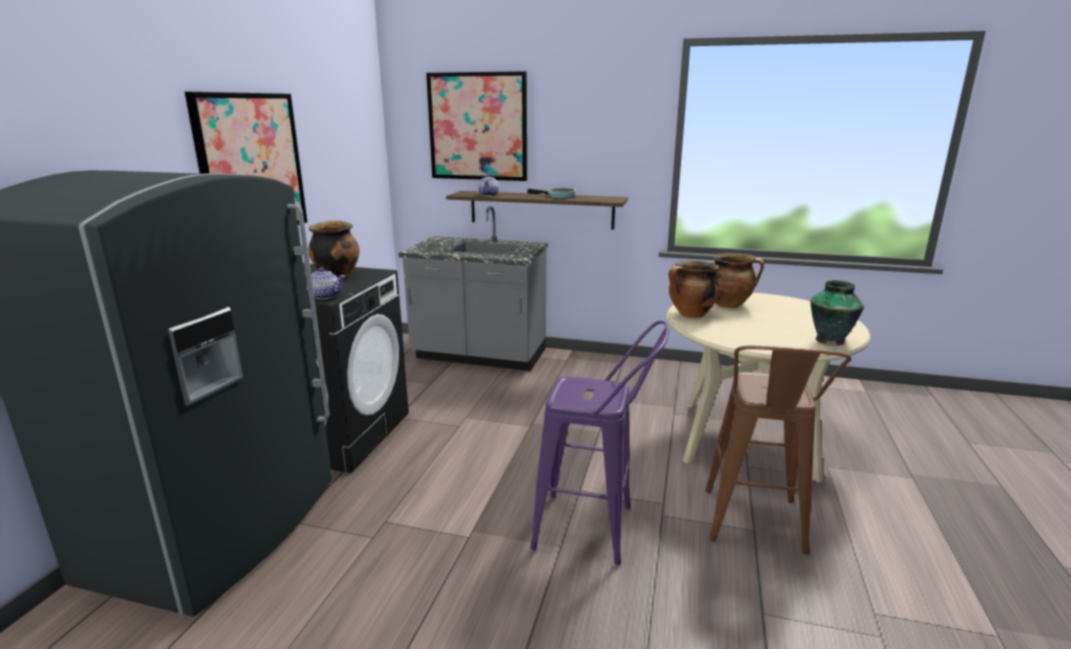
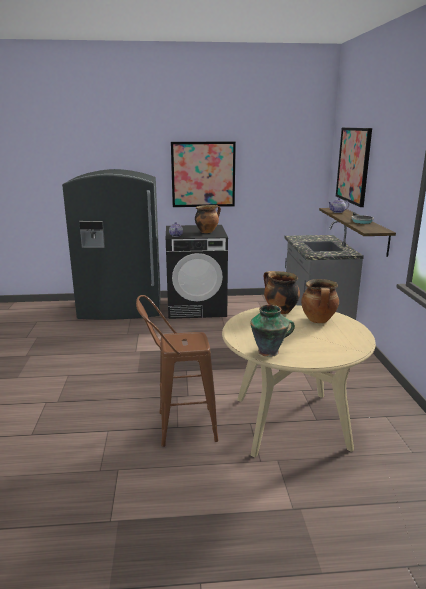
camera: 70 degrees right, 0 degrees up
(595, 530) = (154, 379): purple stool -> none

